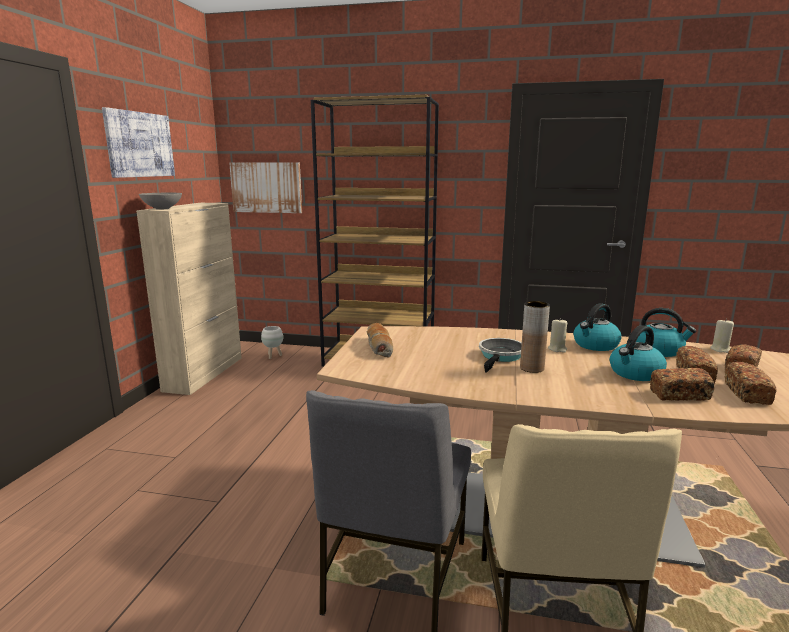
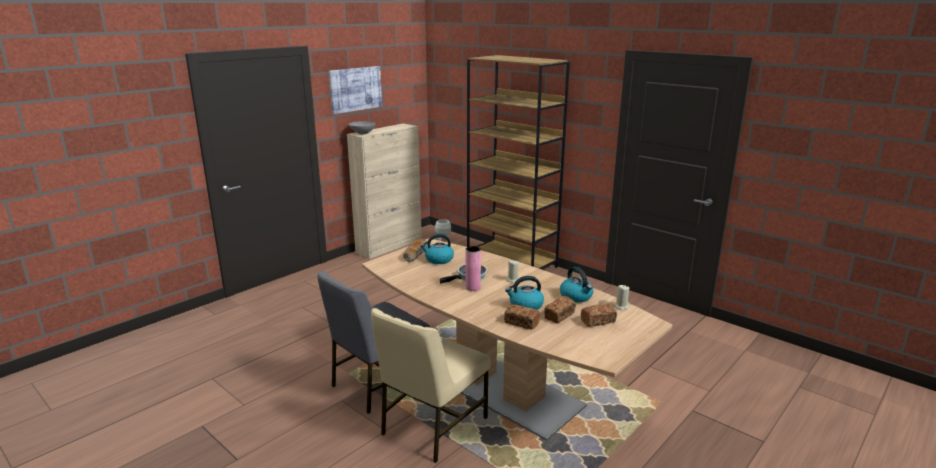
camera: 30 degrees right, 5 degrees up
(266, 187) = (454, 113): picture -> none
(532, 368) = (473, 287): brown vase -> pink vase
(595, 345) = (542, 283): kettle -> kettle (438, 260)
(747, 394) = (563, 333): bread -> none

